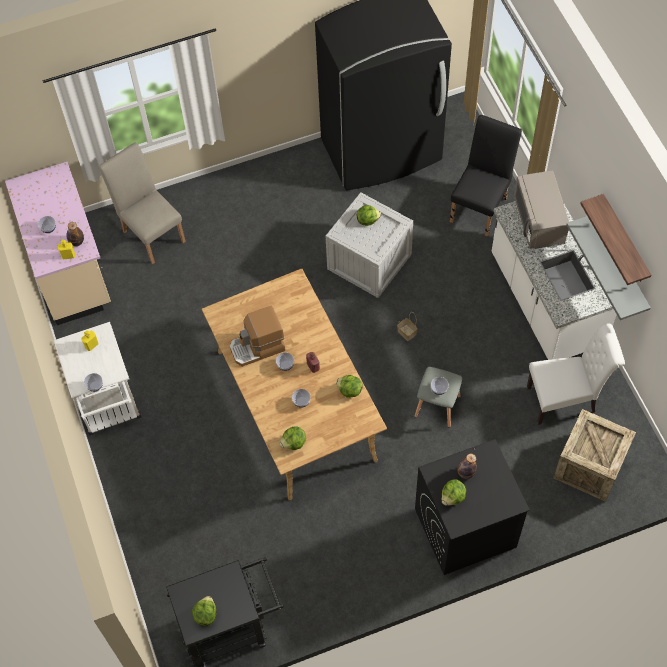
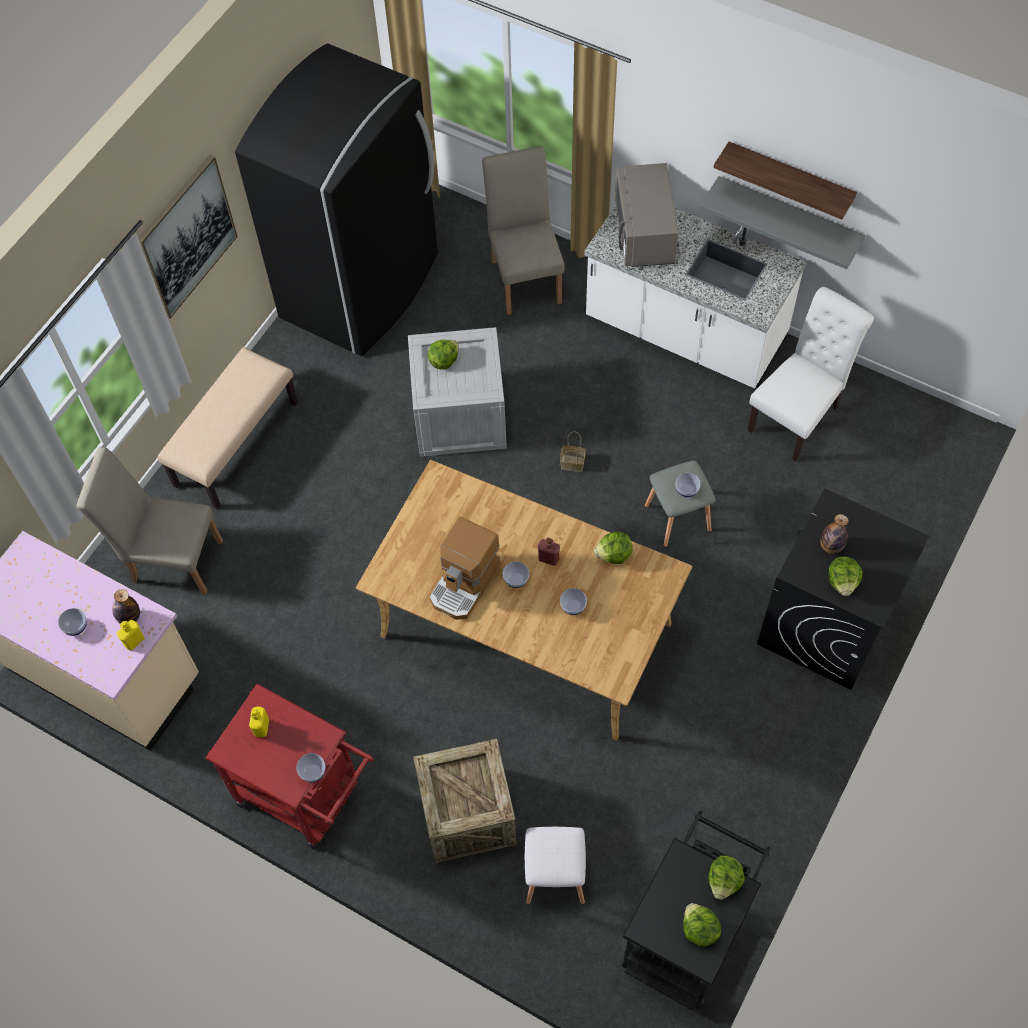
camera: 40 degrees left, 0 degrees up
(109, 406) = (307, 797): white cart -> red cart
(191, 543) = (554, 876): none -> white stool
(237, 193) = (236, 443): none -> beige bench
(258, 55) = (186, 237): none -> picture
(294, 443) = (608, 659): lettuce -> lettuce (724, 881)
(481, 206) = (525, 276): black chair -> beige chair
(539, 221) = (644, 233): grey microwave -> grey microwave turned 45 degrees clockwise
(589, 466) = (884, 466): crate -> crate (467, 814)

